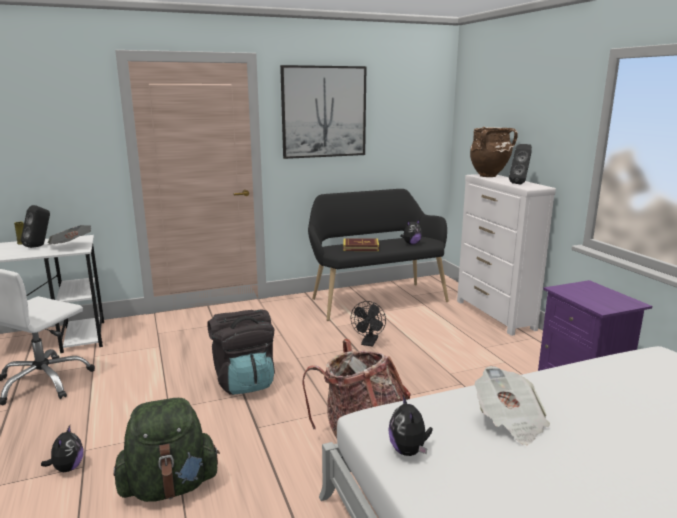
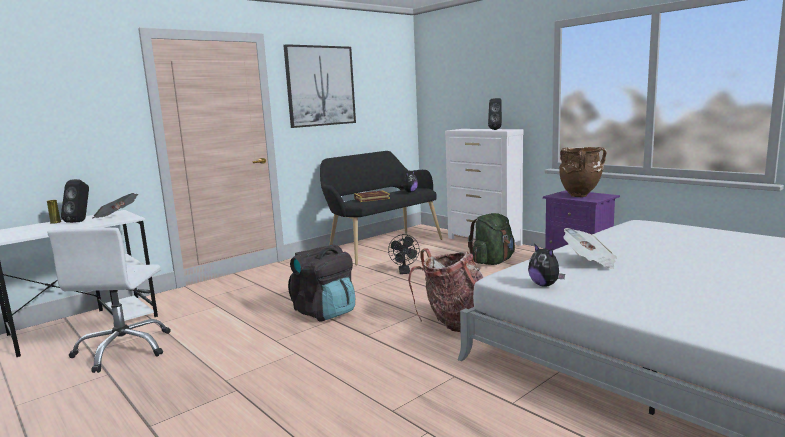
camera: 20 degrees left, 5 degrees down
(67, 468) = (222, 394): plush toy -> none
(170, 487) = (332, 382): green backpack -> green backpack (492, 262)
(489, 176) = (464, 129): brown vase -> brown vase (580, 196)

